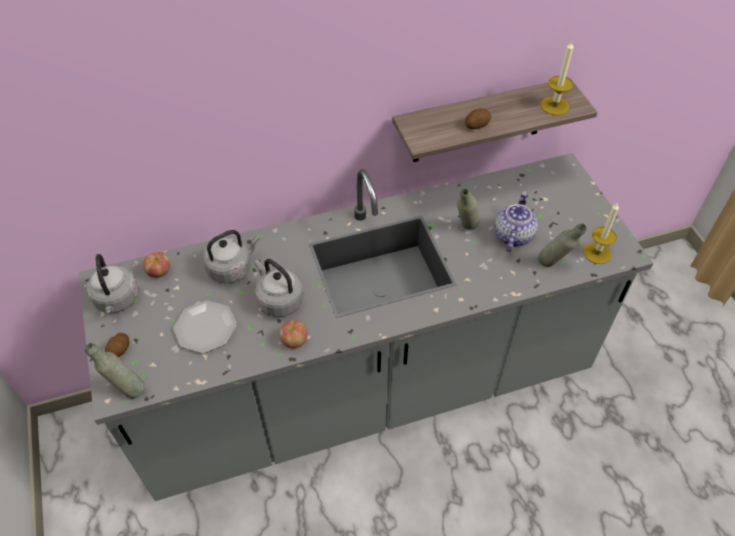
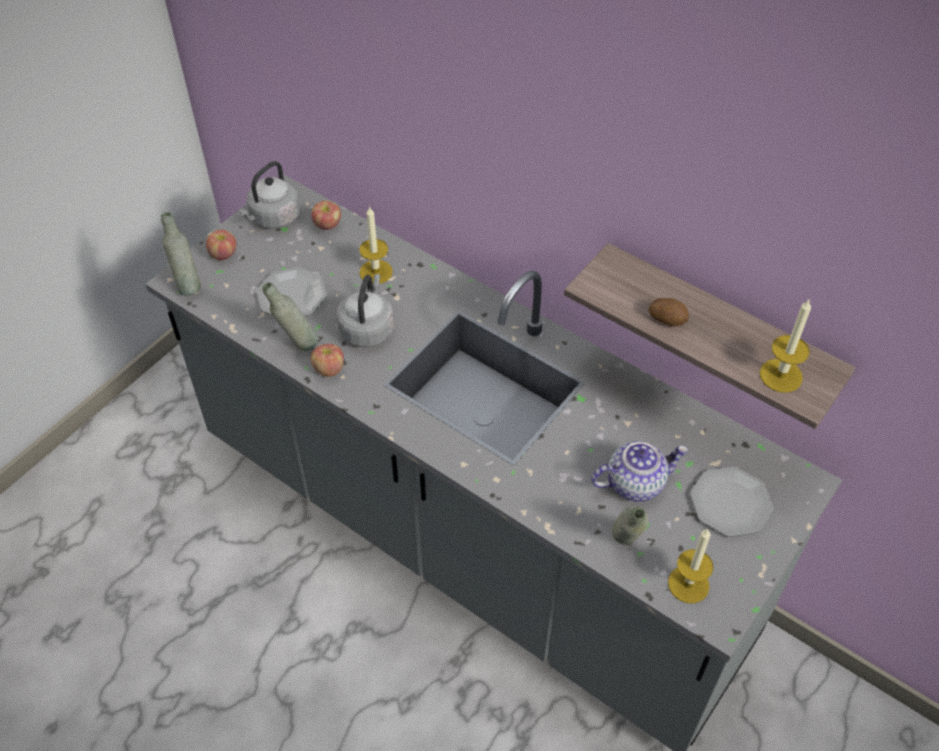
camera: 55 degrees right, 0 degrees up
(120, 350) = (223, 254): potato -> apple
(232, 268) = (376, 272): grey kettle -> candle
(465, 230) = (601, 432): grey bottle -> grey bottle (297, 345)
(555, 204) = (730, 502): none -> plate

